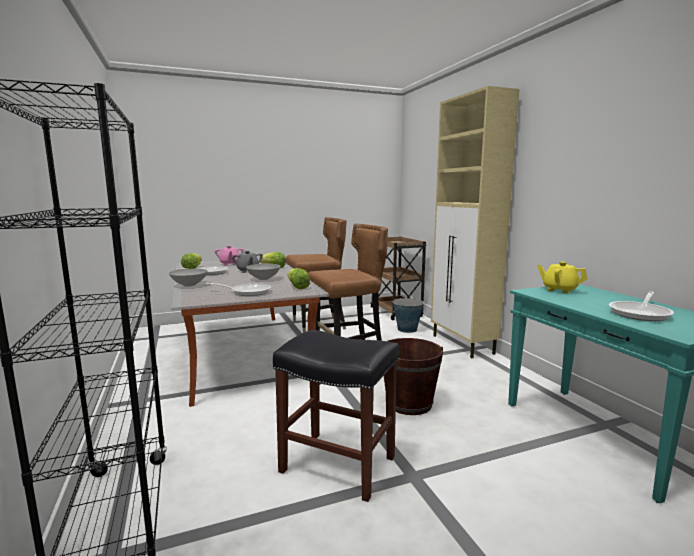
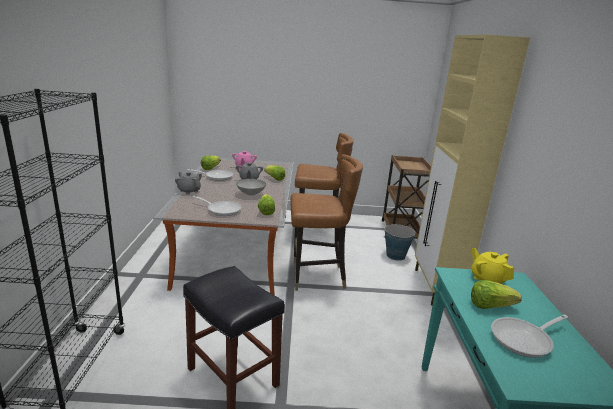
camera: 20 degrees right, 10 degrees up
(190, 285) = (189, 191): grey bowl -> grey teapot
(409, 403) = (331, 338): brown bucket -> none
(586, 302) = (490, 306): none -> lettuce

